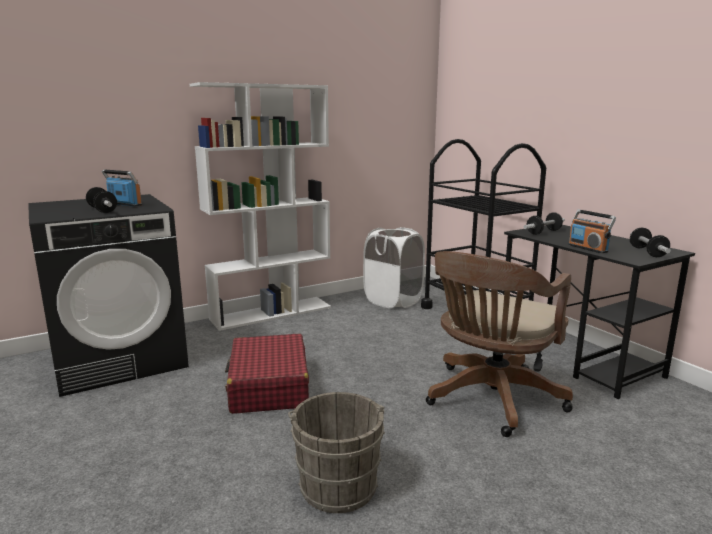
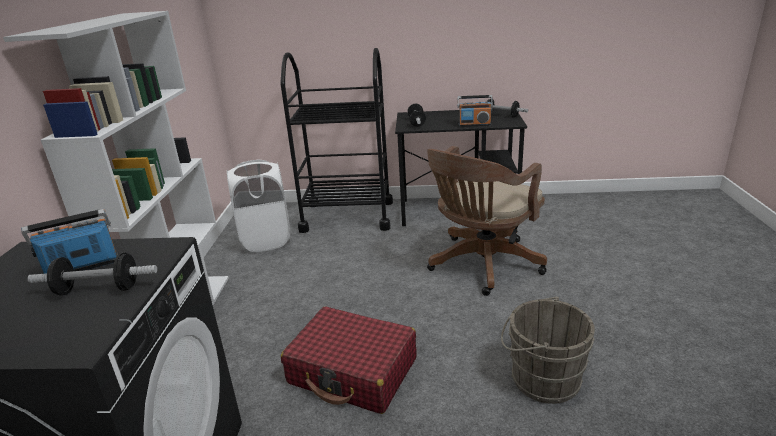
camera: 55 degrees left, 10 degrees up
(491, 400) = (481, 266): brown office chair -> brown office chair turned 60 degrees clockwise

